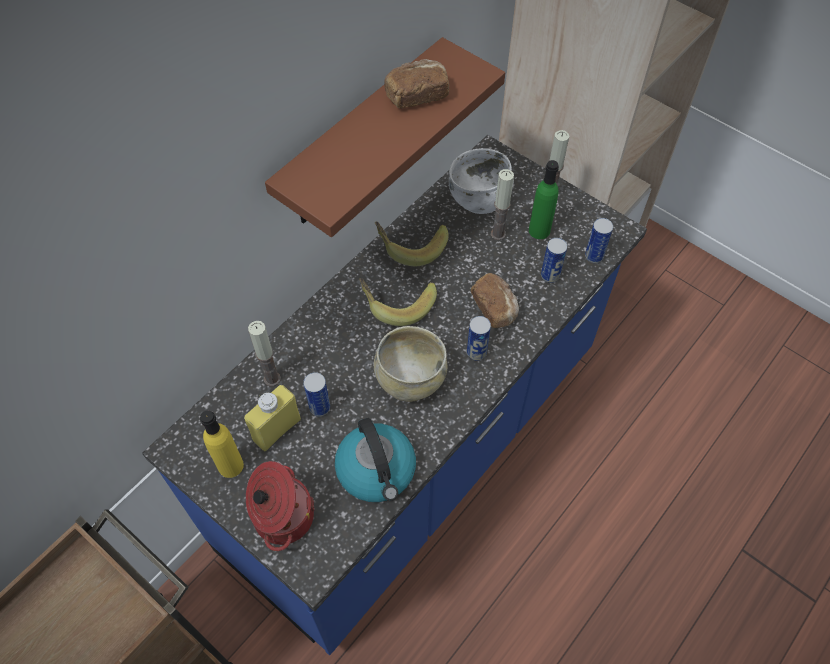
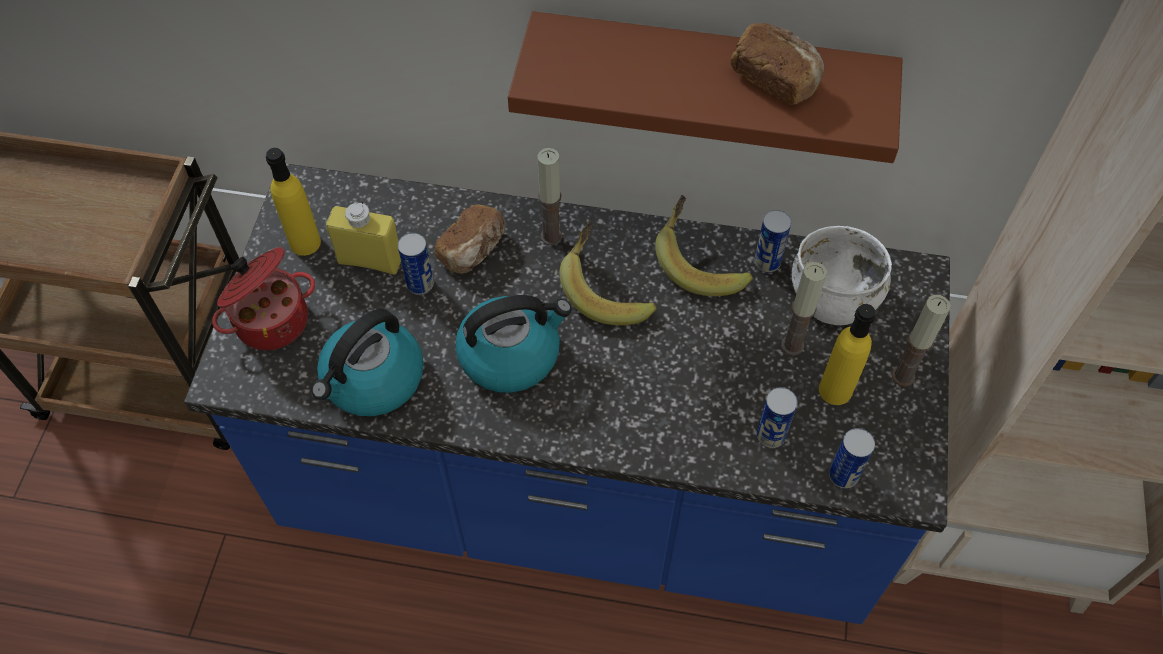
camera: 60 degrees right, 0 degrees up
(272, 379) = (429, 222): candle -> candle (551, 236)
(410, 379) = (511, 354): beige bowl -> kettle
(476, 352) = (594, 406): can -> can (767, 262)
(495, 307) = (675, 395): bread -> bread (474, 250)
(539, 230) = (835, 390): green bottle -> yellow bottle

